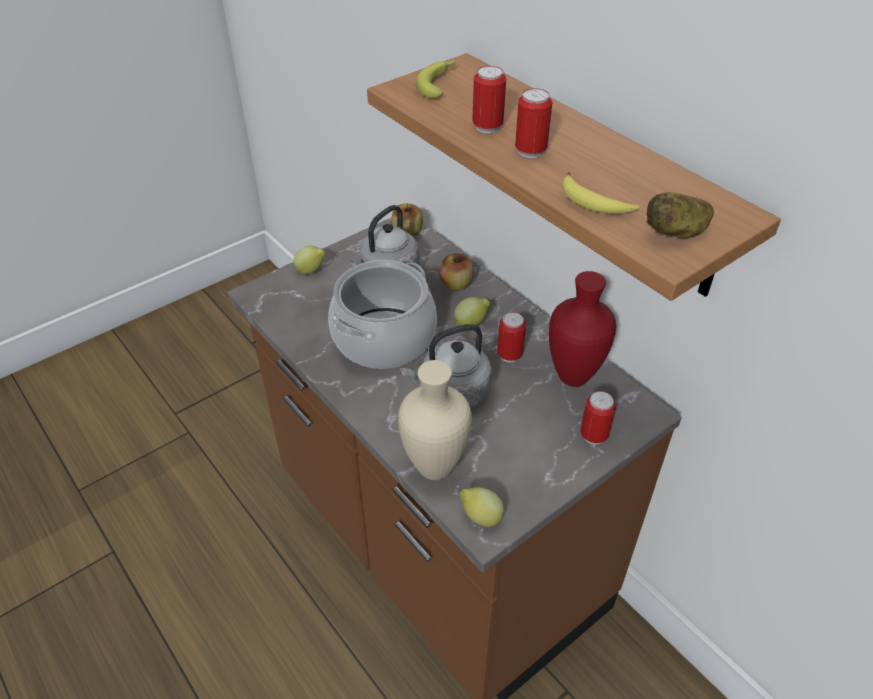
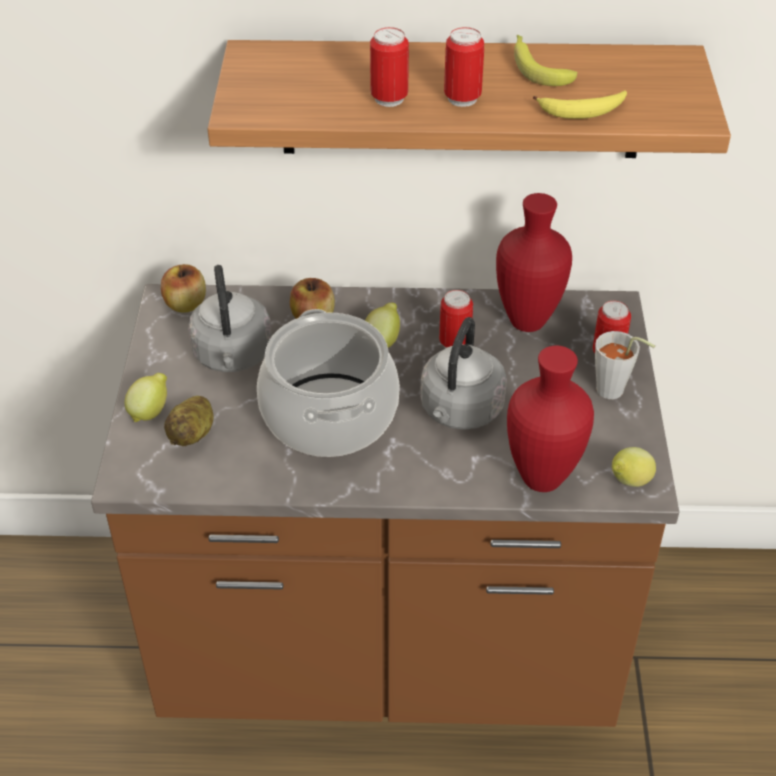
camera: 50 degrees left, 0 degrees up
(437, 467) = (543, 477): beige vase -> red vase
(440, 83) = (267, 83): banana -> banana (537, 67)
(560, 461) = (615, 393): none -> grey cup
(676, 232) = (669, 97): potato -> potato (193, 434)

